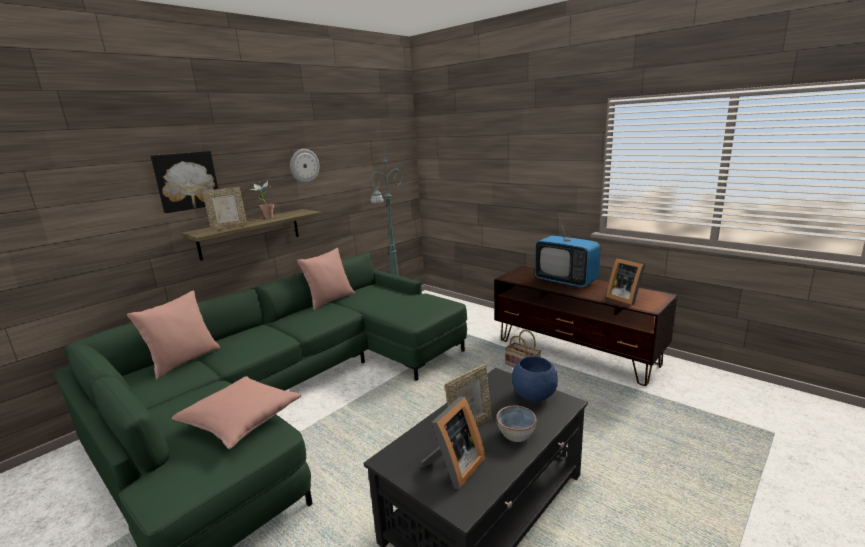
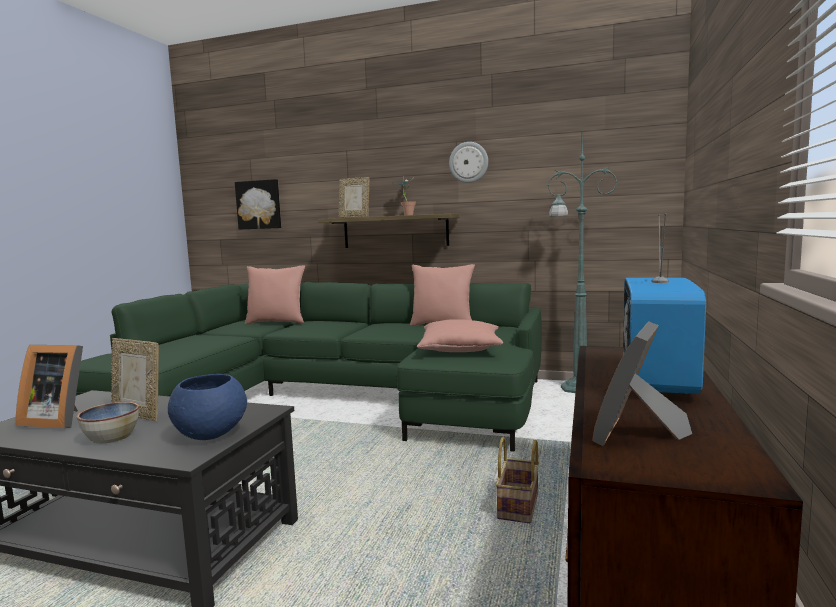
camera: 65 degrees right, 10 degrees down
(186, 181) = (345, 172): picture -> picture (259, 204)
(241, 421) = (179, 351): pink pillow -> pink pillow (460, 349)

